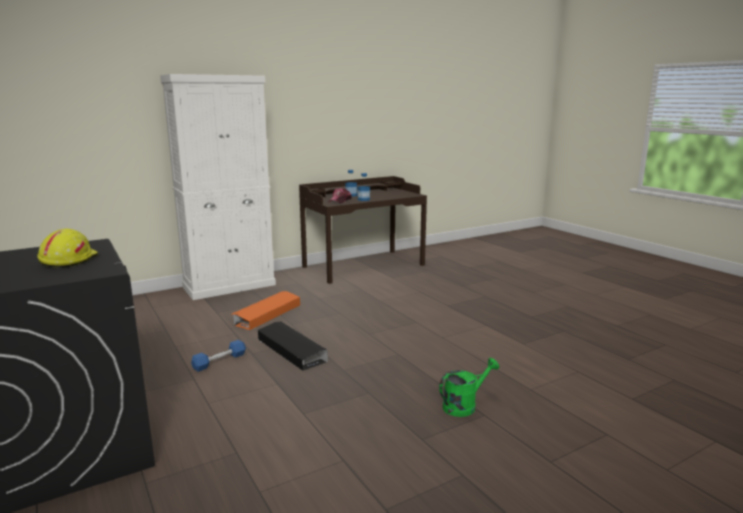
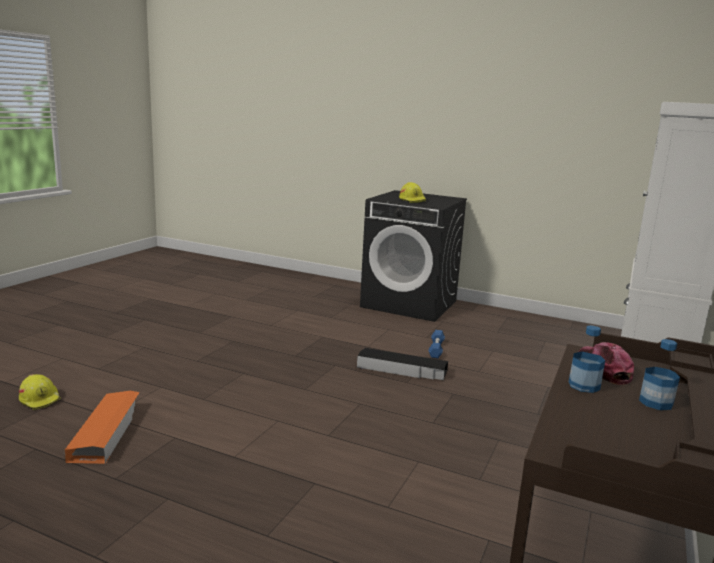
camera: 145 degrees right, 0 degrees up
(267, 315) = (498, 397): orange storage box -> orange storage box (106, 432)
(464, 405) = (215, 363): green watering can -> none
(654, 404) = (40, 399): none -> yellow hard hat

